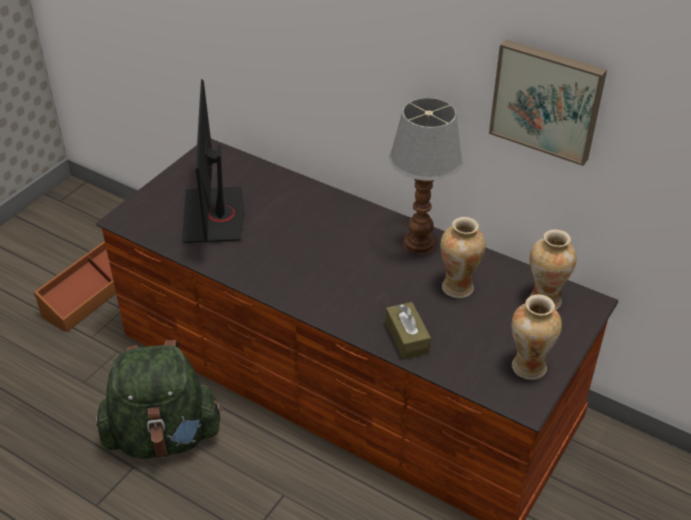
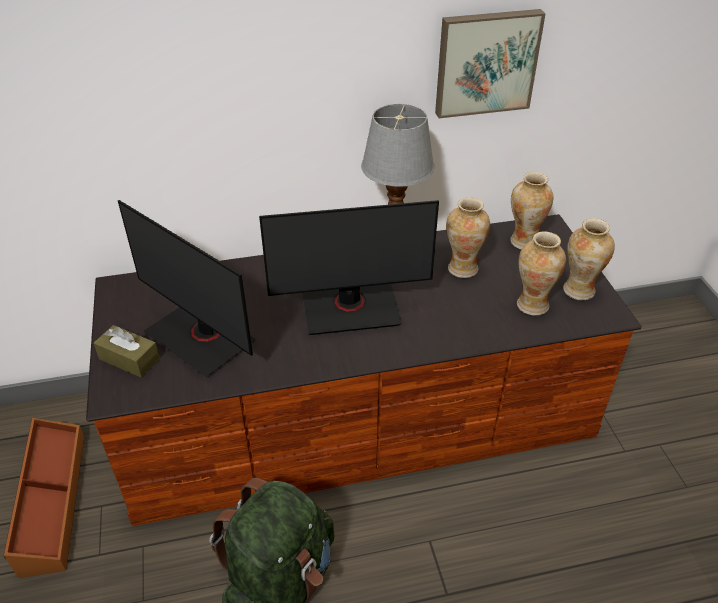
camera: 45 degrees left, 0 degrees up
(331, 260) = (350, 308): none -> monitor
(407, 338) = (484, 326): brown tissue box -> brown tissue box (129, 359)
(471, 350) = (532, 304): none -> vase

